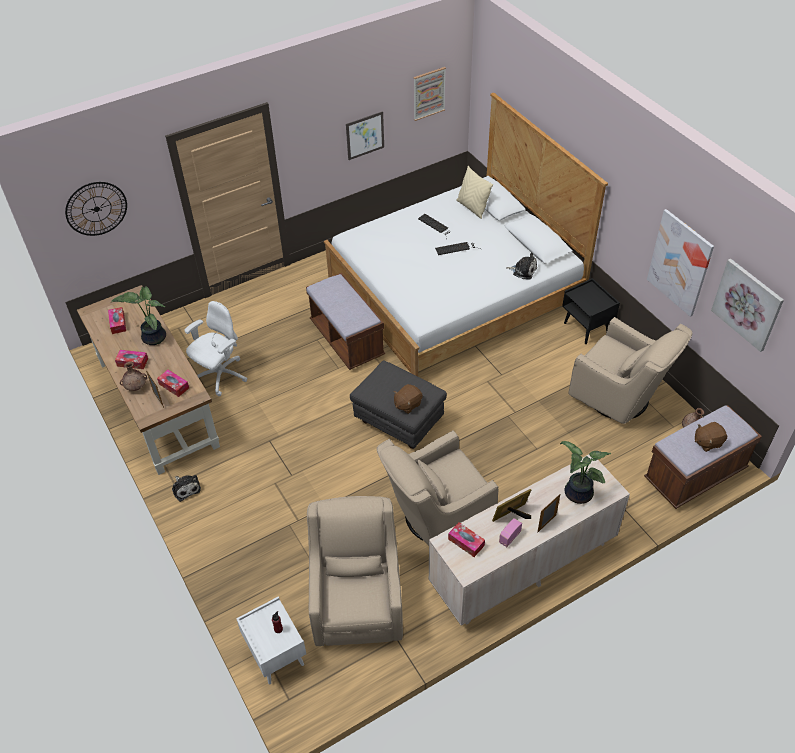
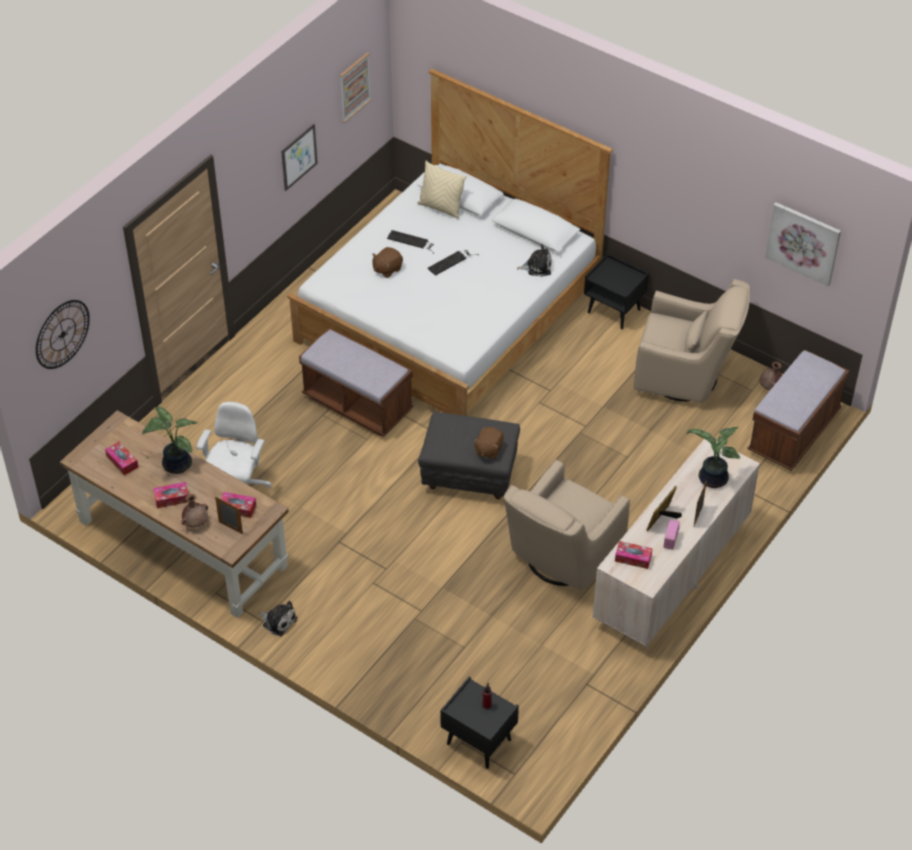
camera: 25 degrees left, 0 degrees up
(275, 655) = (478, 742): white nightstand -> black nightstand
(357, 603) = (530, 666): beige armchair -> none
(680, 263) = (718, 216): picture -> none
(707, 442) = (803, 392): brown plush toy -> brown plush toy (387, 269)

